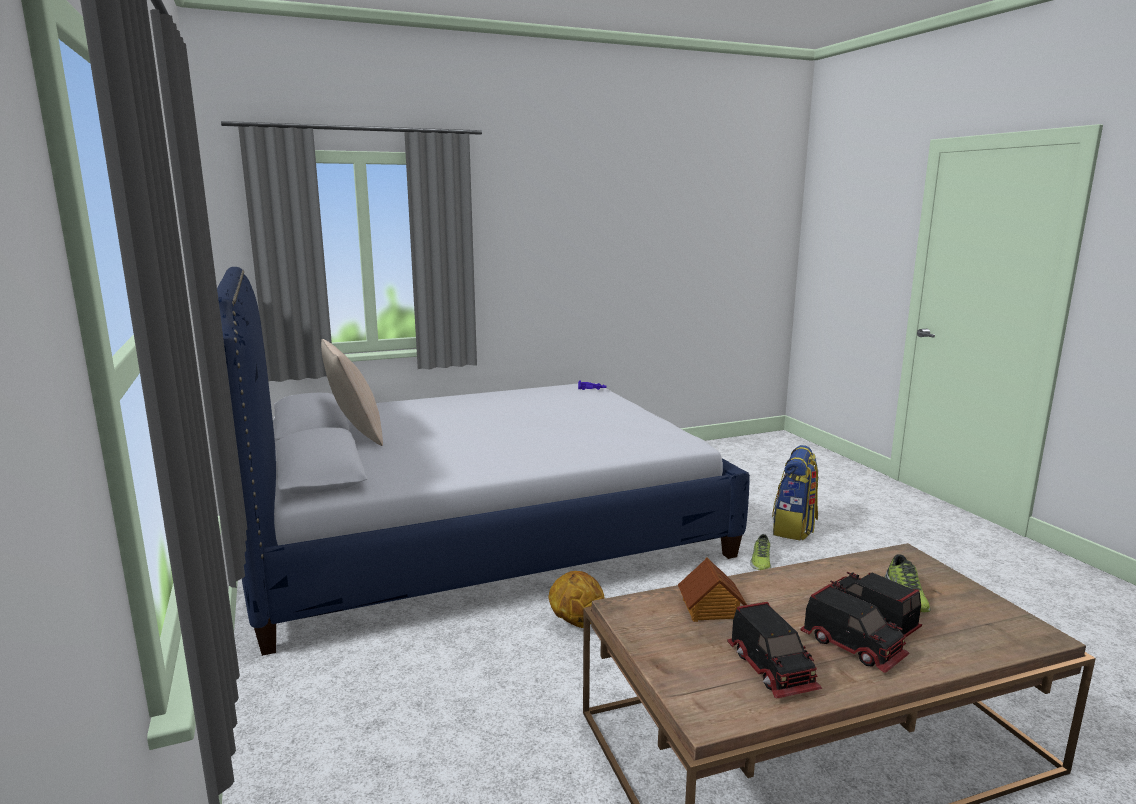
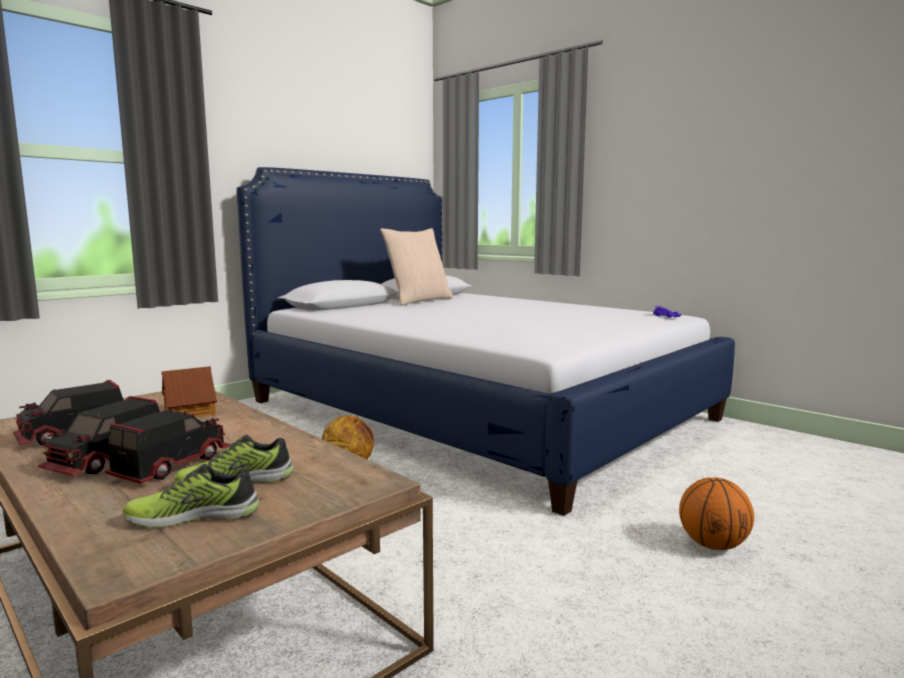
camera: 65 degrees right, 5 degrees down
(760, 561) = (571, 531): shoe -> shoe (194, 516)
(794, 528) = (713, 545): backpack -> basketball

